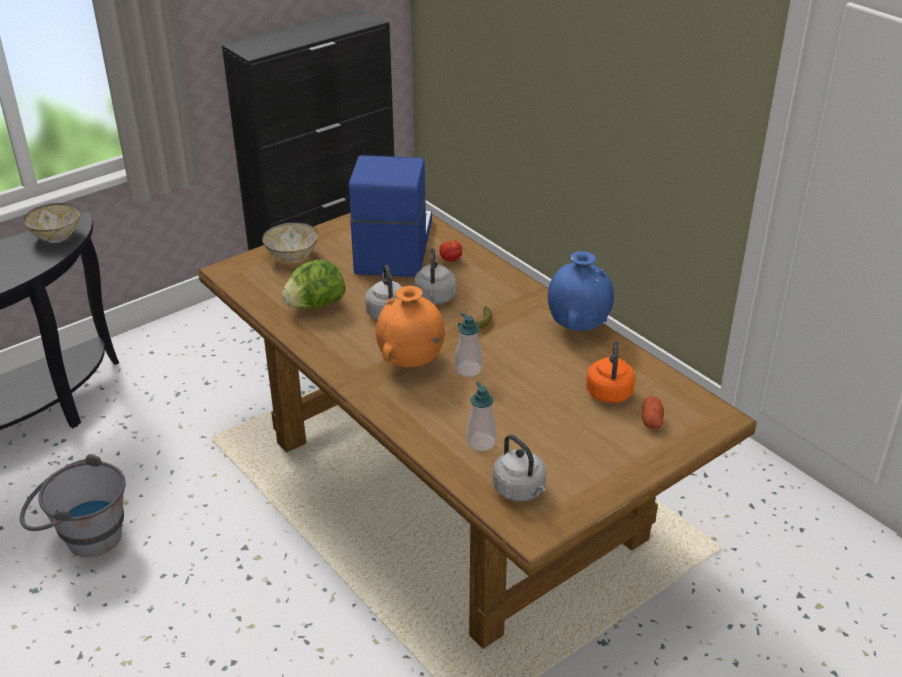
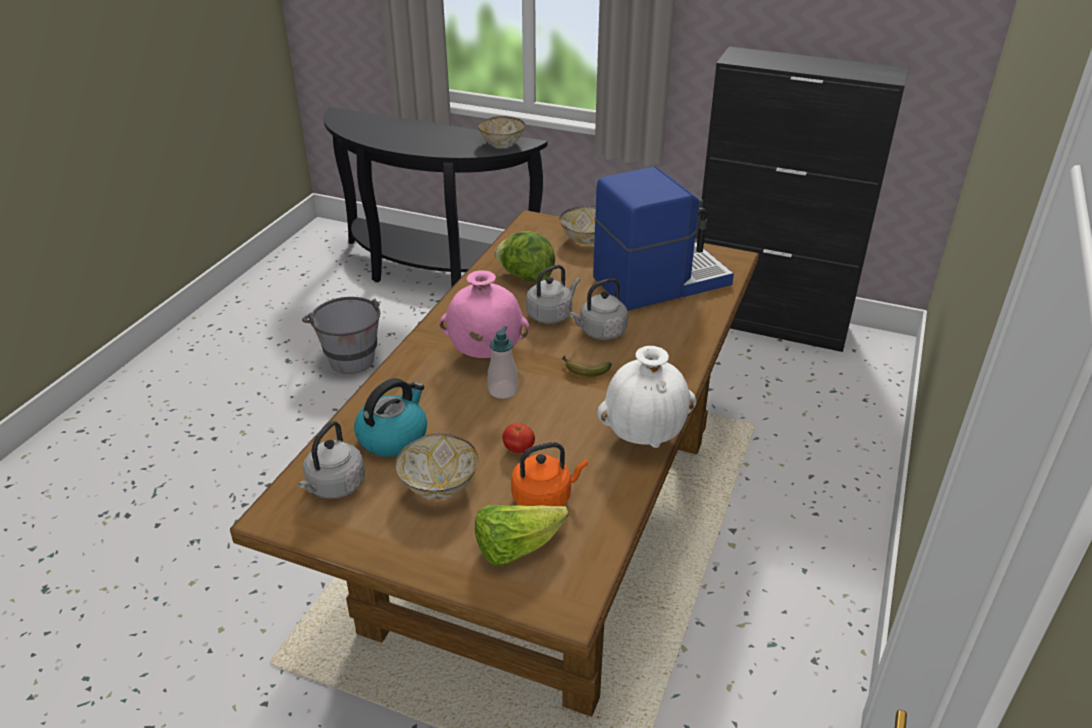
camera: 60 degrees right, 0 degrees up
(411, 363) = (485, 354): orange vase -> pink vase
(450, 260) = (676, 318): tomato -> tomato (518, 449)
(481, 442) = (393, 437): soap dispenser -> kettle
(561, 436) = (438, 487): none -> bowl
(578, 326) = (645, 437): blue vase -> white vase
(651, 420) = (516, 548): potato -> lettuce

